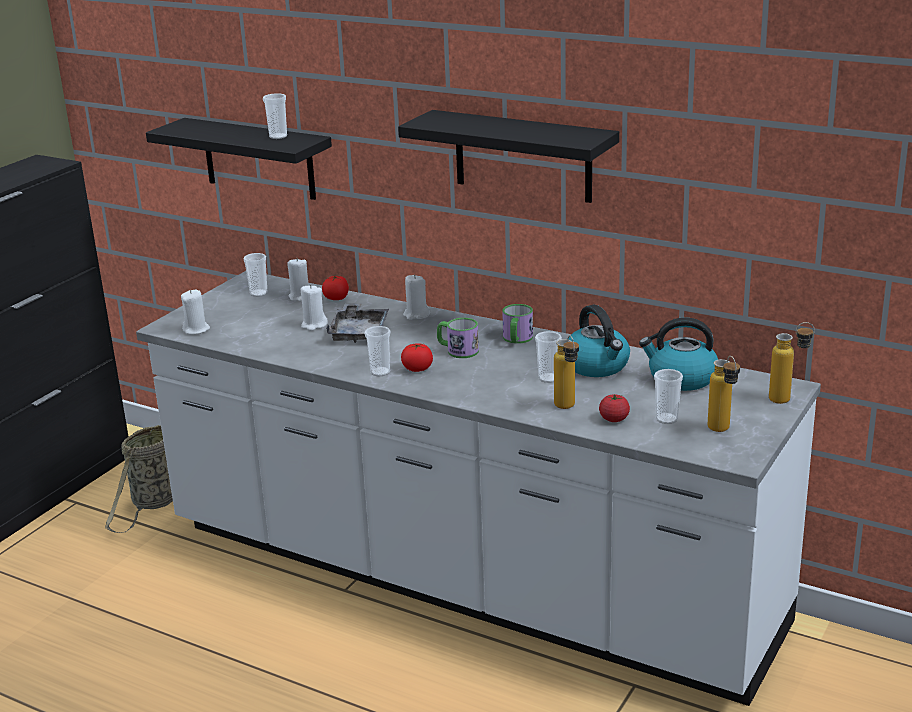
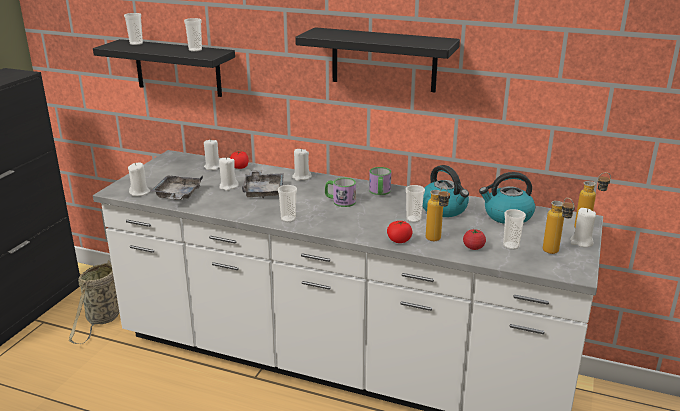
camera: 10 degrees left, 0 degrees up
(244, 335) = (177, 195): none -> grey tray
(258, 293) = (181, 165): cup -> cup (136, 43)
(417, 369) = (315, 215): tomato -> tomato (399, 240)
(768, 418) = (581, 242): none -> white candle

